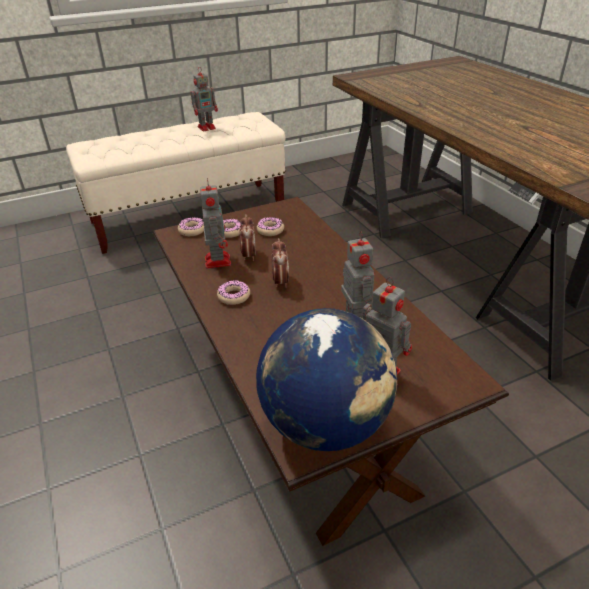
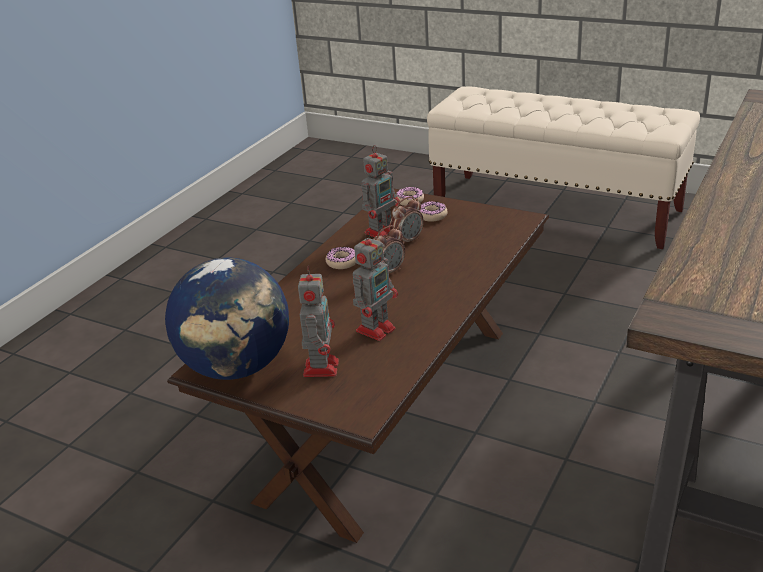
camera: 55 degrees right, 5 degrees down
(207, 127) = (601, 111): toy robot -> none
(270, 230) = (462, 230): donut -> none

